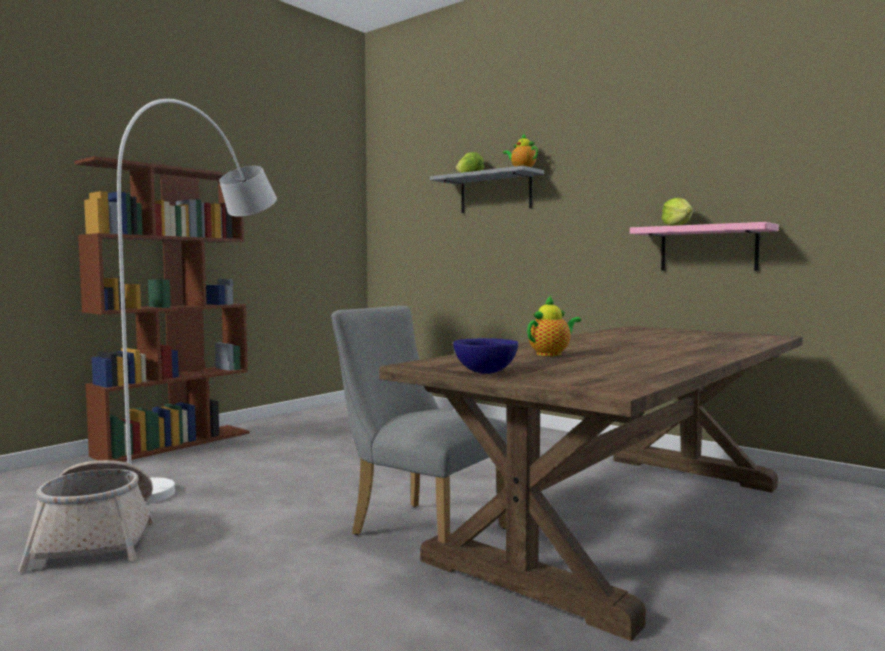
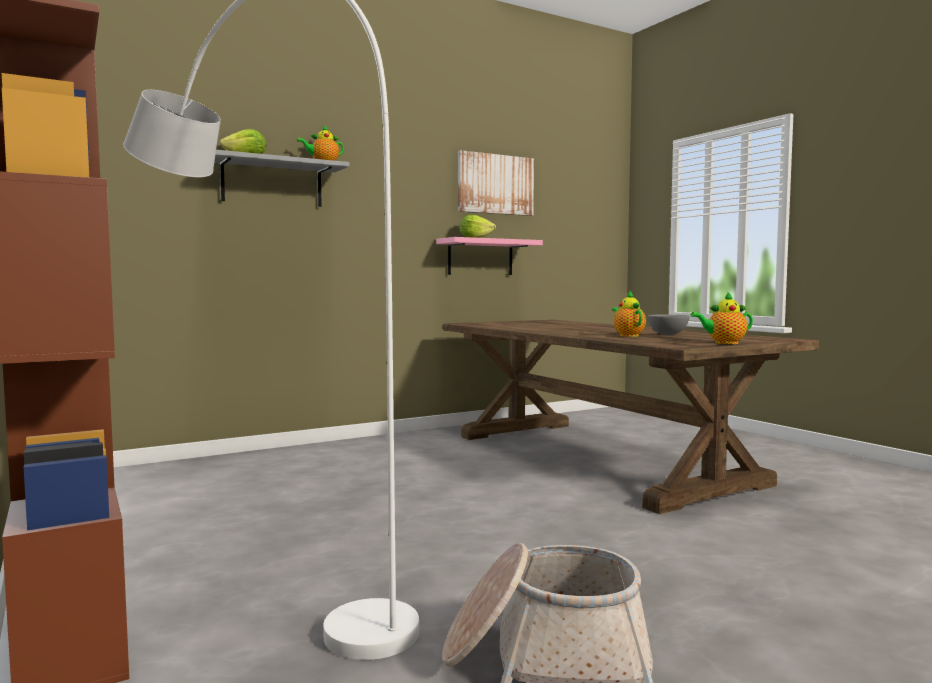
camera: 70 degrees left, 0 degrees up
(420, 529) = (591, 507): grey chair -> none
(486, 372) = (724, 343): blue bowl -> teapot
(597, 361) = (668, 334): none -> grey bowl
(735, 152) = (495, 184): none -> picture

